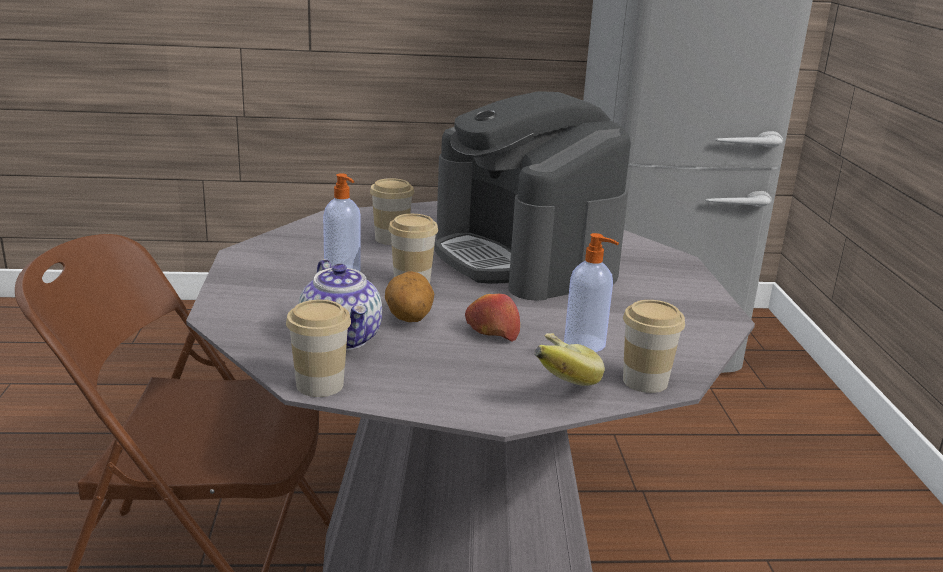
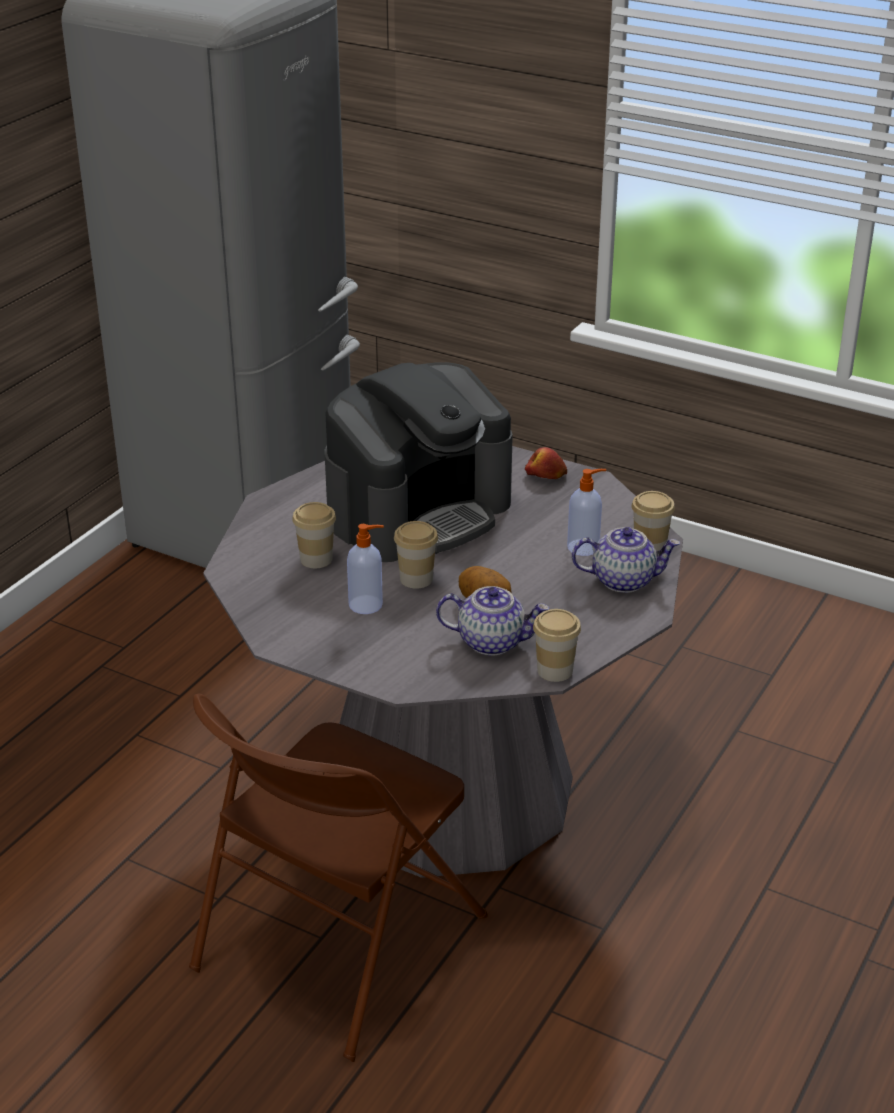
camera: 55 degrees left, 10 degrees up
(491, 331) = (534, 576): apple -> apple (545, 475)
(524, 258) = (419, 512): coffee machine -> coffee machine turned 45 degrees counterclockwise
(554, 382) = (624, 580): banana -> teapot

